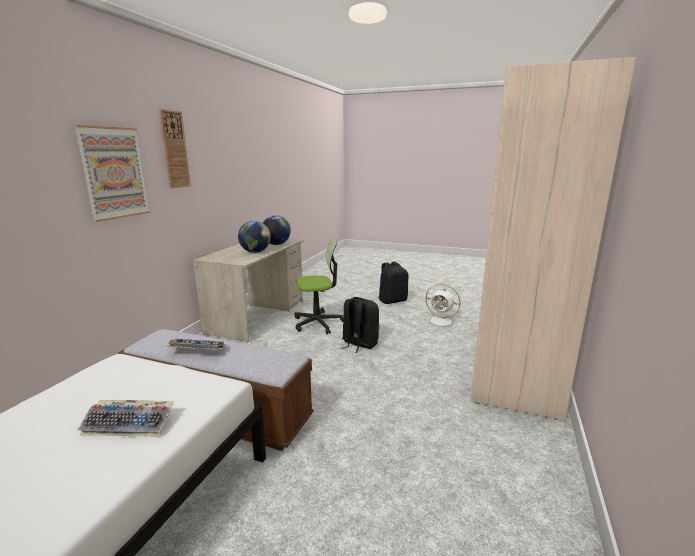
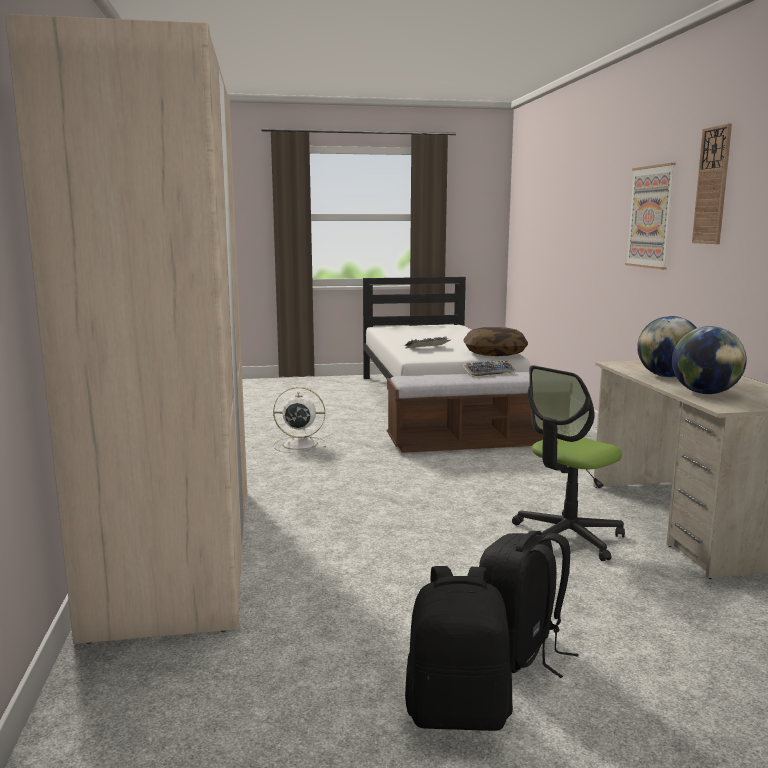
camera: 150 degrees right, 5 degrees down
(112, 373) = (494, 353): none -> pillow
(359, 344) = (444, 520): black backpack -> black backpack (458, 712)
(442, 322) = (335, 607): white fan -> white fan (298, 444)

